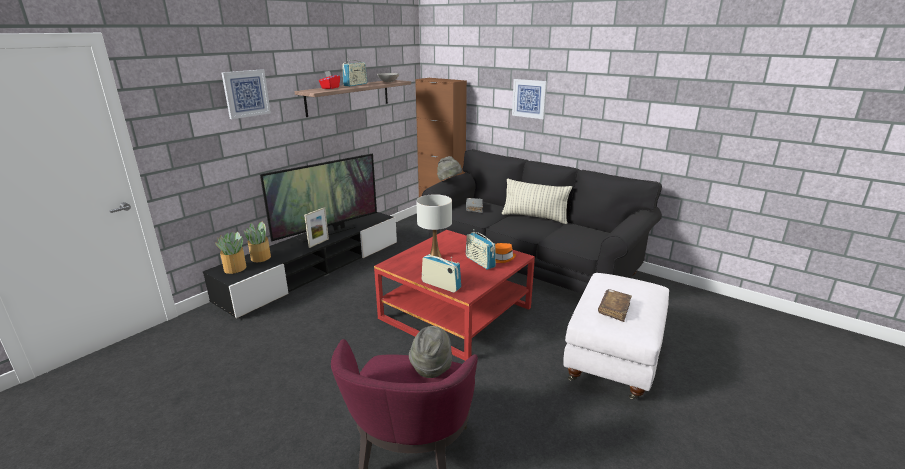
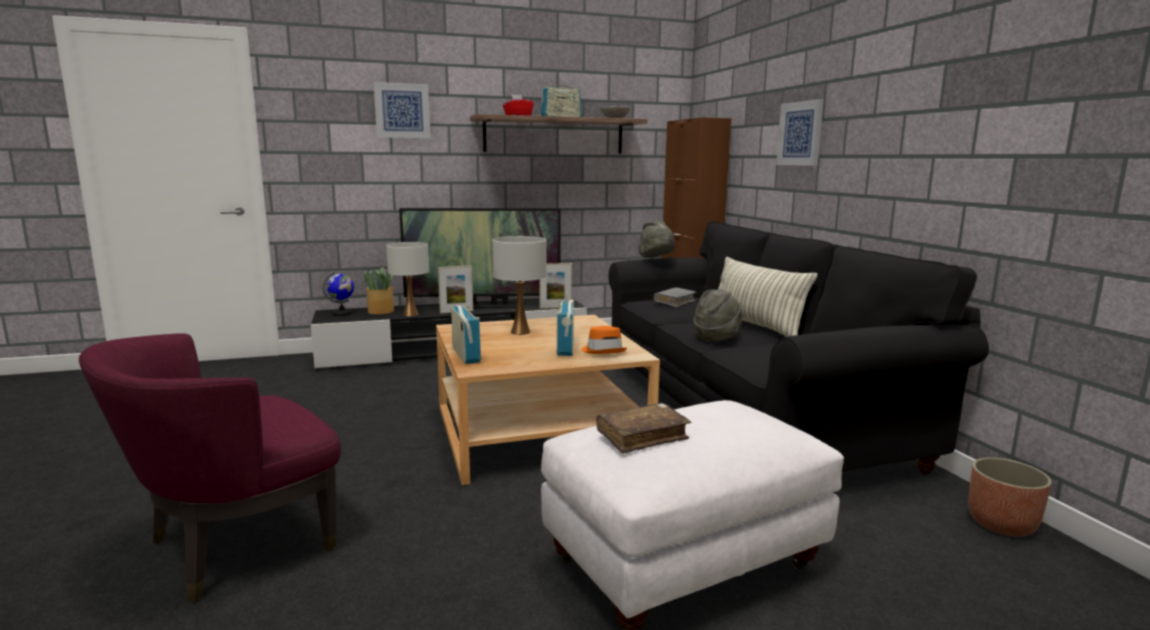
camera: 35 degrees right, 10 degrees down
(234, 268) = (342, 314): potted plant -> globe
(289, 254) = (410, 314): none -> white table lamp
(377, 222) = (555, 307): none -> picture frame
(431, 366) = (284, 416): grey hat -> grey hat (717, 337)
(455, 313) = (538, 431): red coffee table -> beige coffee table
(676, 290) = (1002, 524): none -> planter

